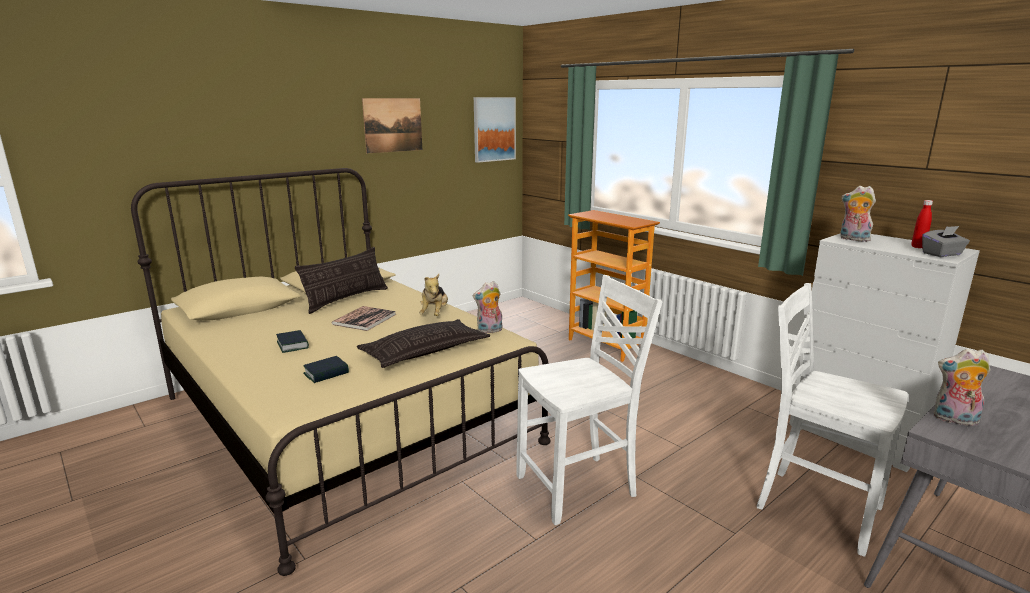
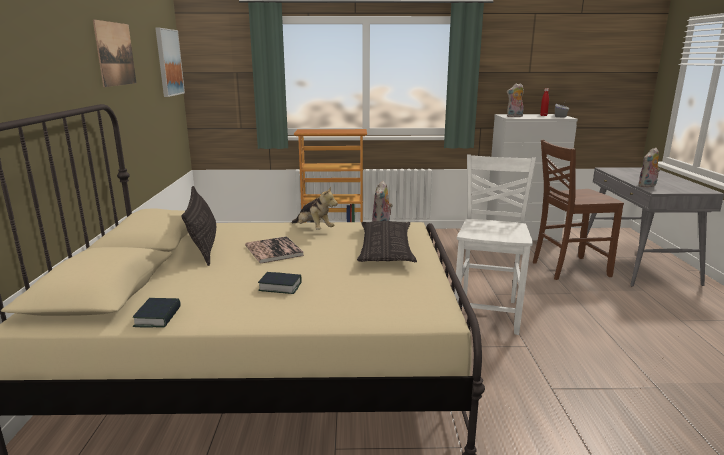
camera: 50 degrees left, 0 degrees up
(326, 373) = (374, 287): book -> book (158, 317)
(815, 507) = (568, 269): white chair -> brown chair

